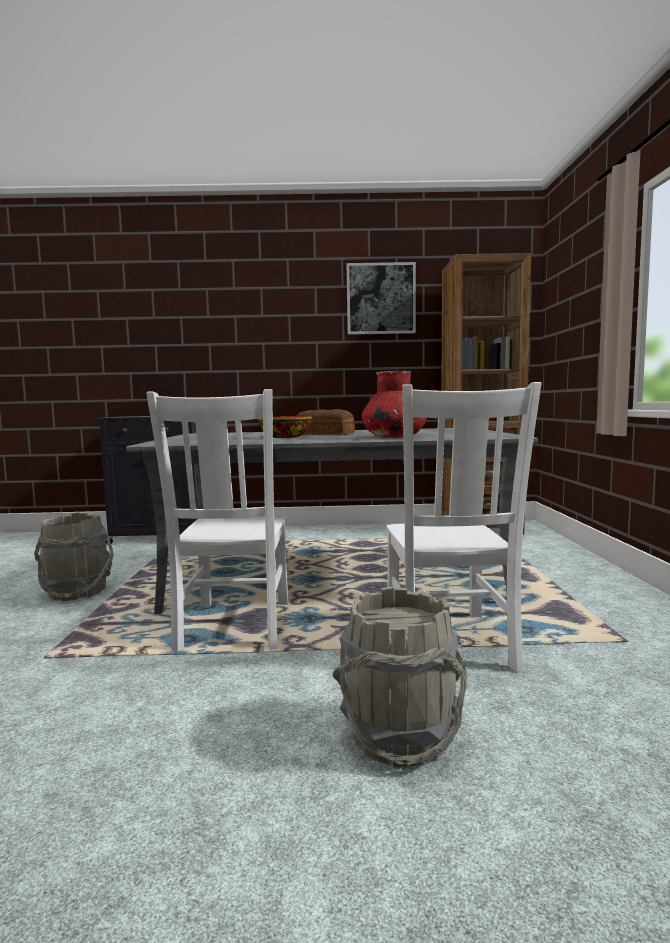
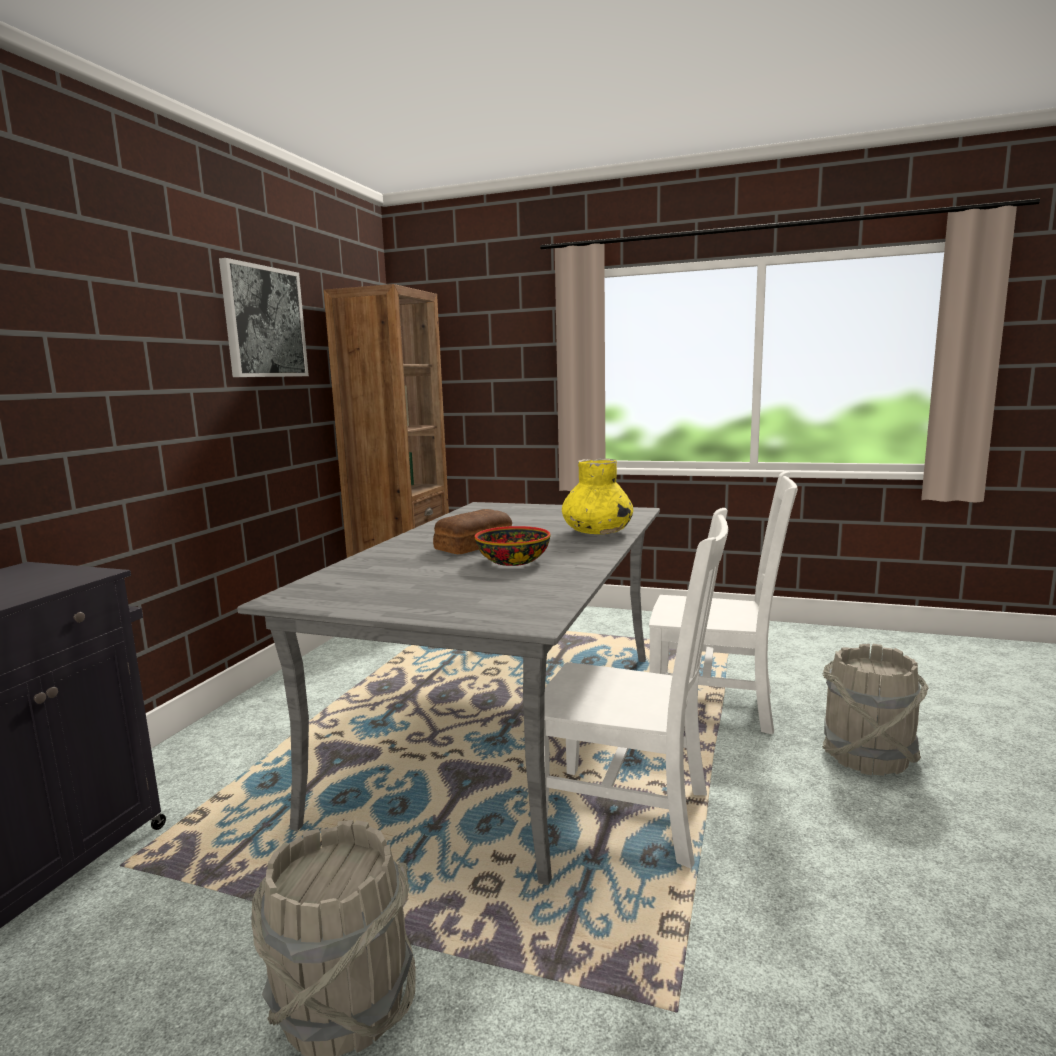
camera: 70 degrees left, 5 degrees up
(393, 437) = (597, 532): red vase -> yellow vase

